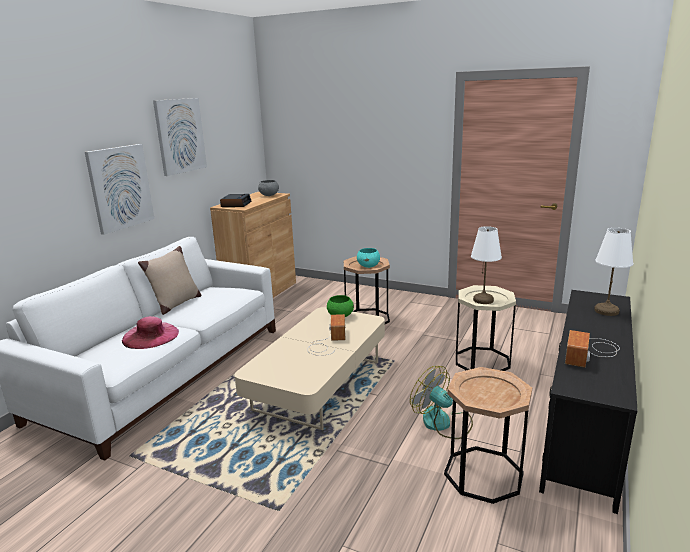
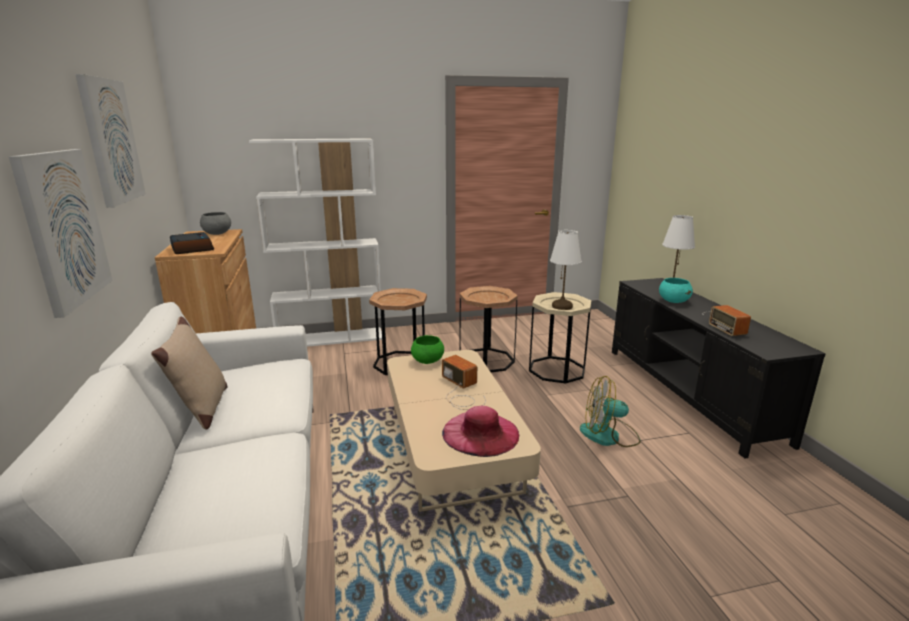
camera: 40 degrees left, 0 degrees up
(150, 335) = (246, 464): pink hat -> pink hat (480, 433)
(346, 287) = (331, 338): none -> white bookcase
(368, 266) = (403, 300): turquoise bowl -> turquoise bowl (673, 301)
(483, 474) = (696, 464): brown side table -> brown side table (486, 360)

